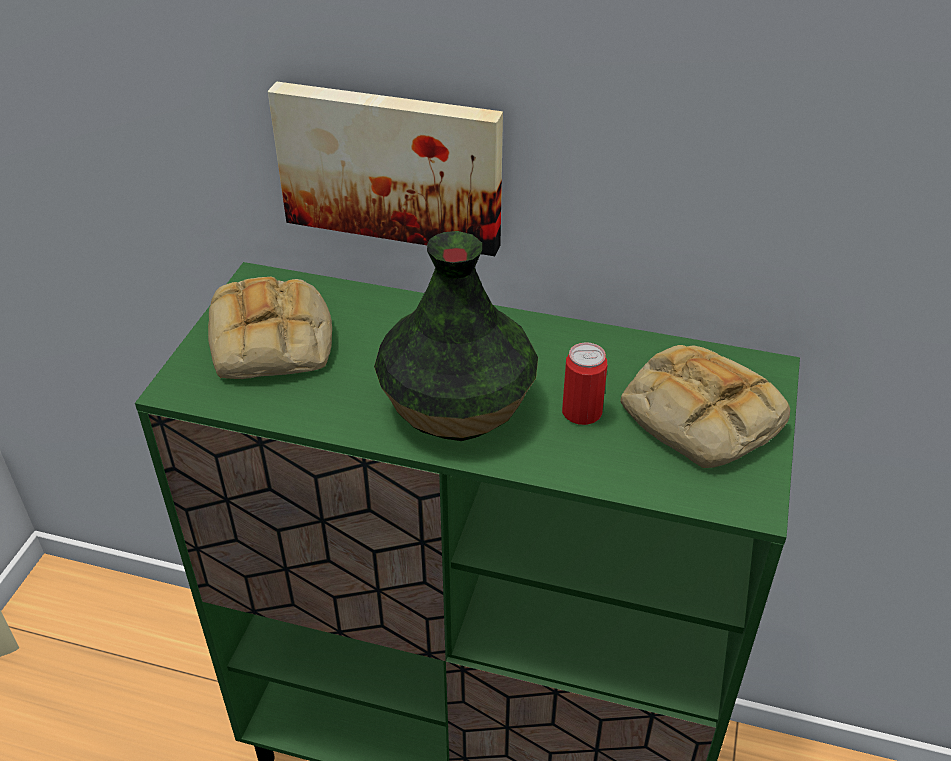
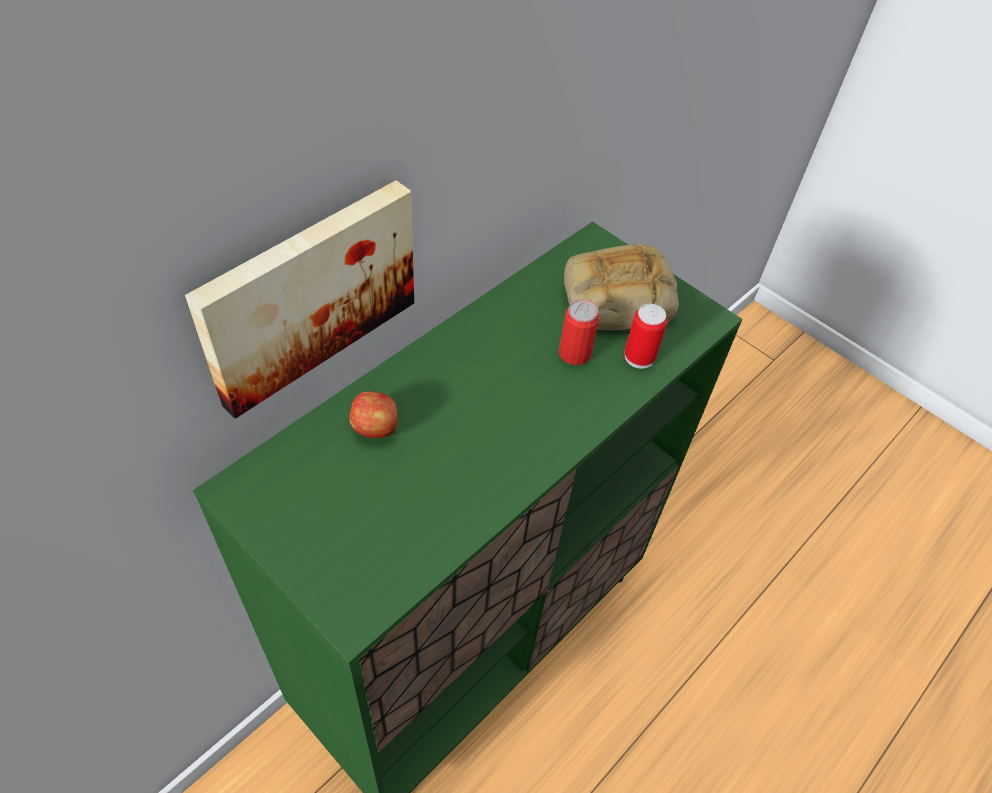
camera: 65 degrees left, 10 degrees up
(273, 341) = (343, 512): bread -> none
(374, 323) = (376, 428): none -> apple
(457, 403) = (516, 419): vase -> none
(626, 463) = (639, 357): none -> can

